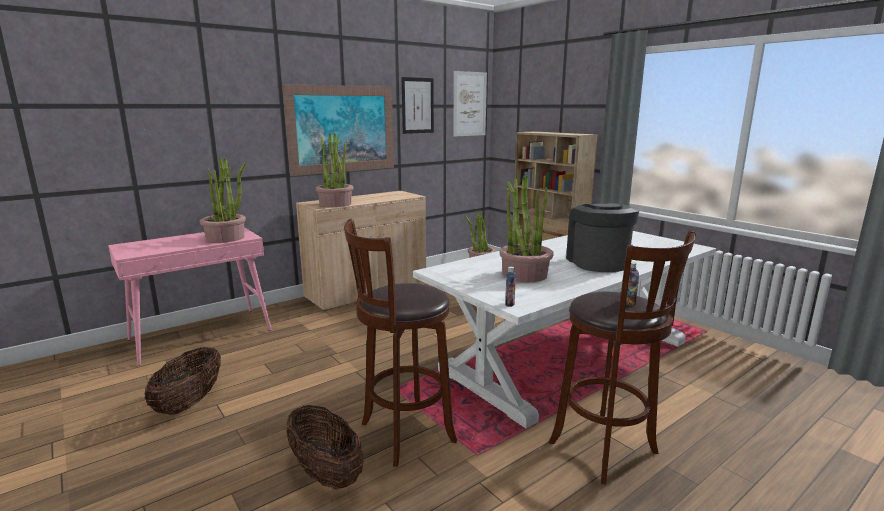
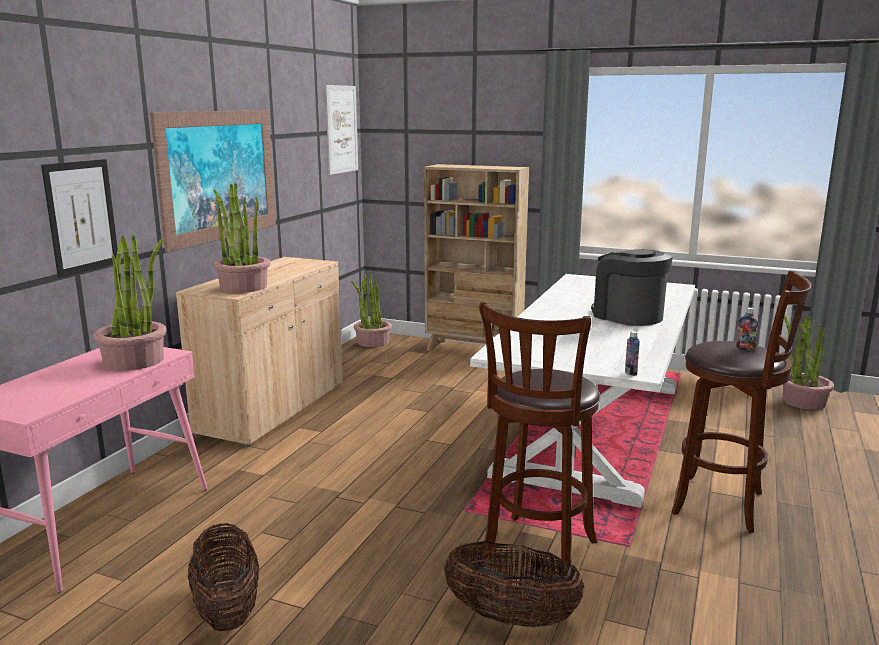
camera: 30 degrees left, 0 degrees up
(417, 105) = (293, 135): picture -> picture (81, 216)
(524, 274) = (588, 341): potted plant -> potted plant (803, 401)

